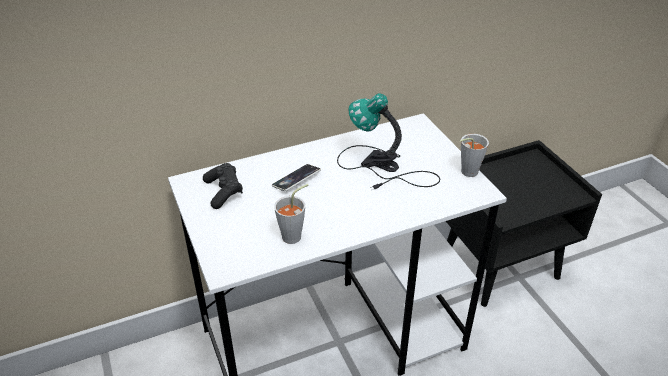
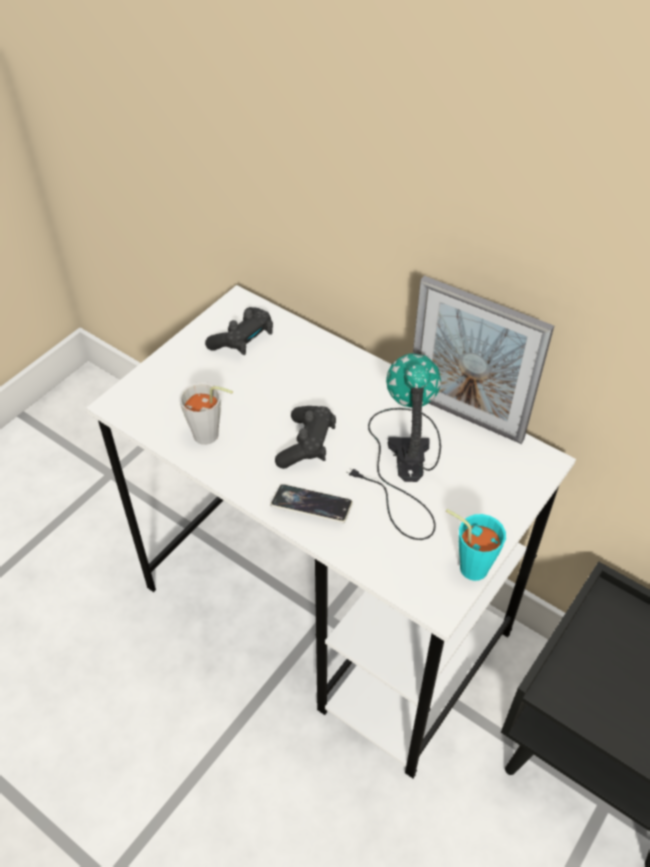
camera: 60 degrees right, 10 degrees up
(296, 180) = (311, 391): phone -> phone (311, 506)
(338, 197) = (307, 445): none -> black game controller
(367, 134) = (465, 416): none -> picture frame
(466, 172) = (467, 564): grey cup -> turquoise cup

